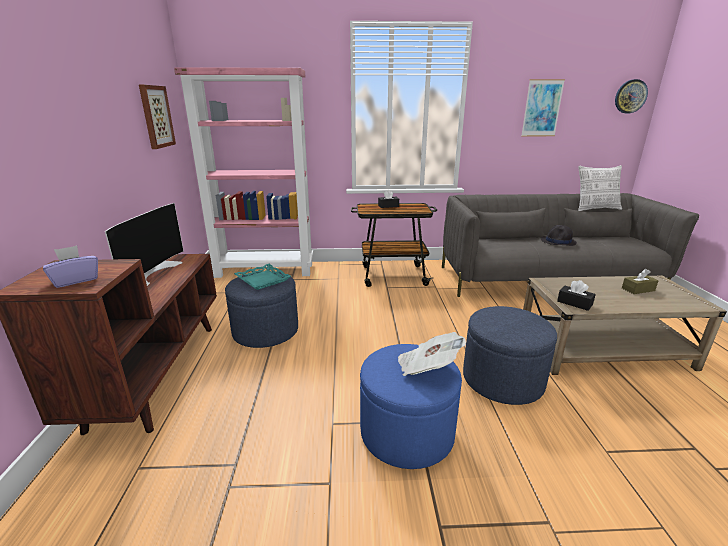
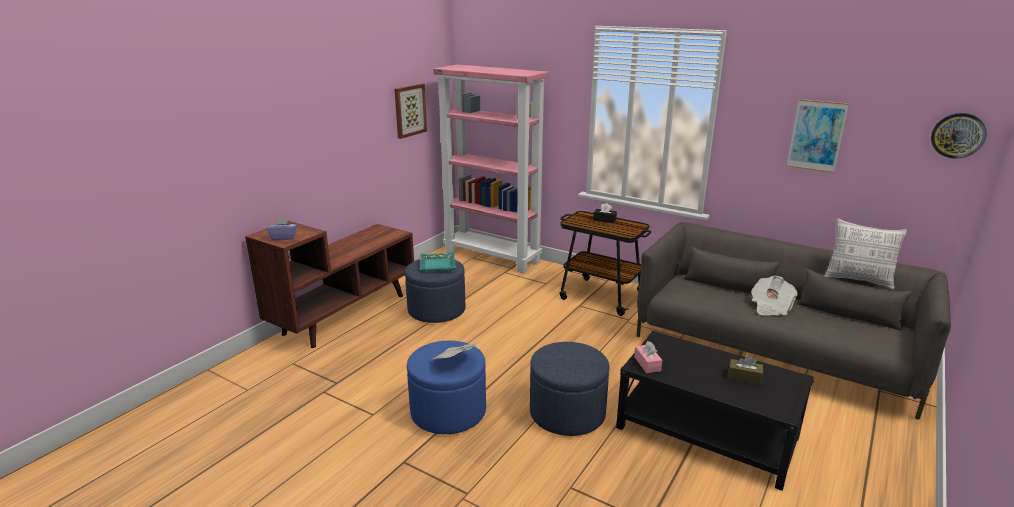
camera: 35 degrees right, 0 degrees up
(151, 273) = (360, 239): television -> none
(558, 241) = (770, 307): black hat -> newspaper
(574, 303) = (647, 364): black tissue box -> pink tissue box
(603, 350) = (706, 433): beige coffee table -> black coffee table

